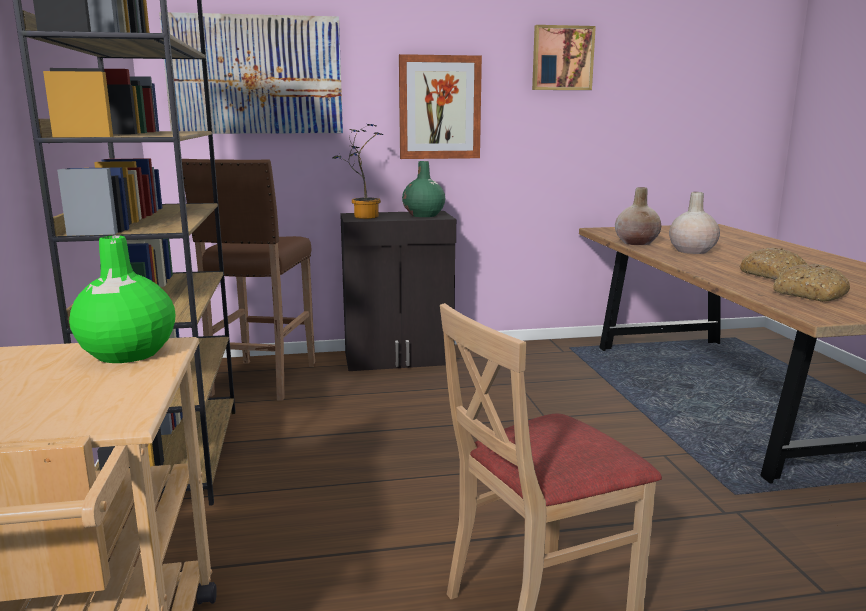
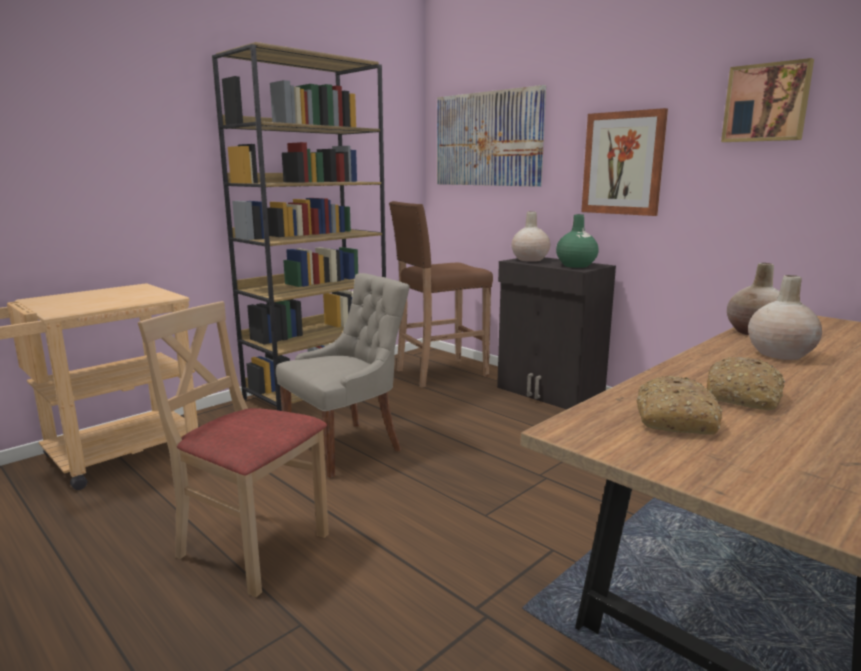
camera: 55 degrees right, 0 degrees up
(127, 354) = (148, 295): green vase -> none
(362, 216) = (529, 259): potted plant -> beige vase
(367, 484) = (346, 447): none -> grey chair

